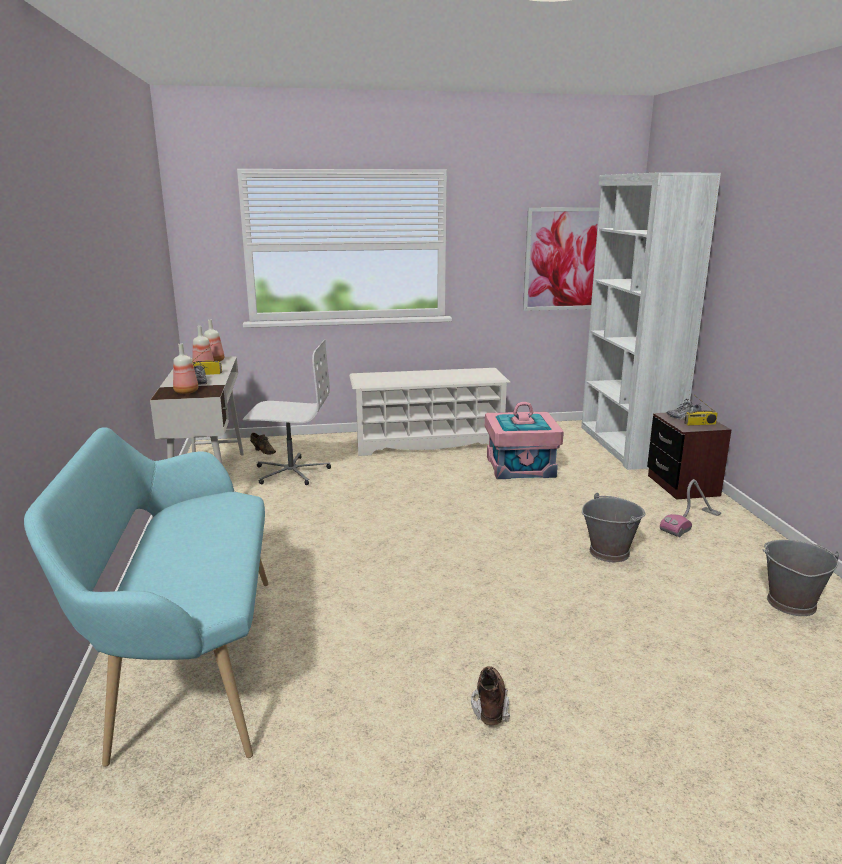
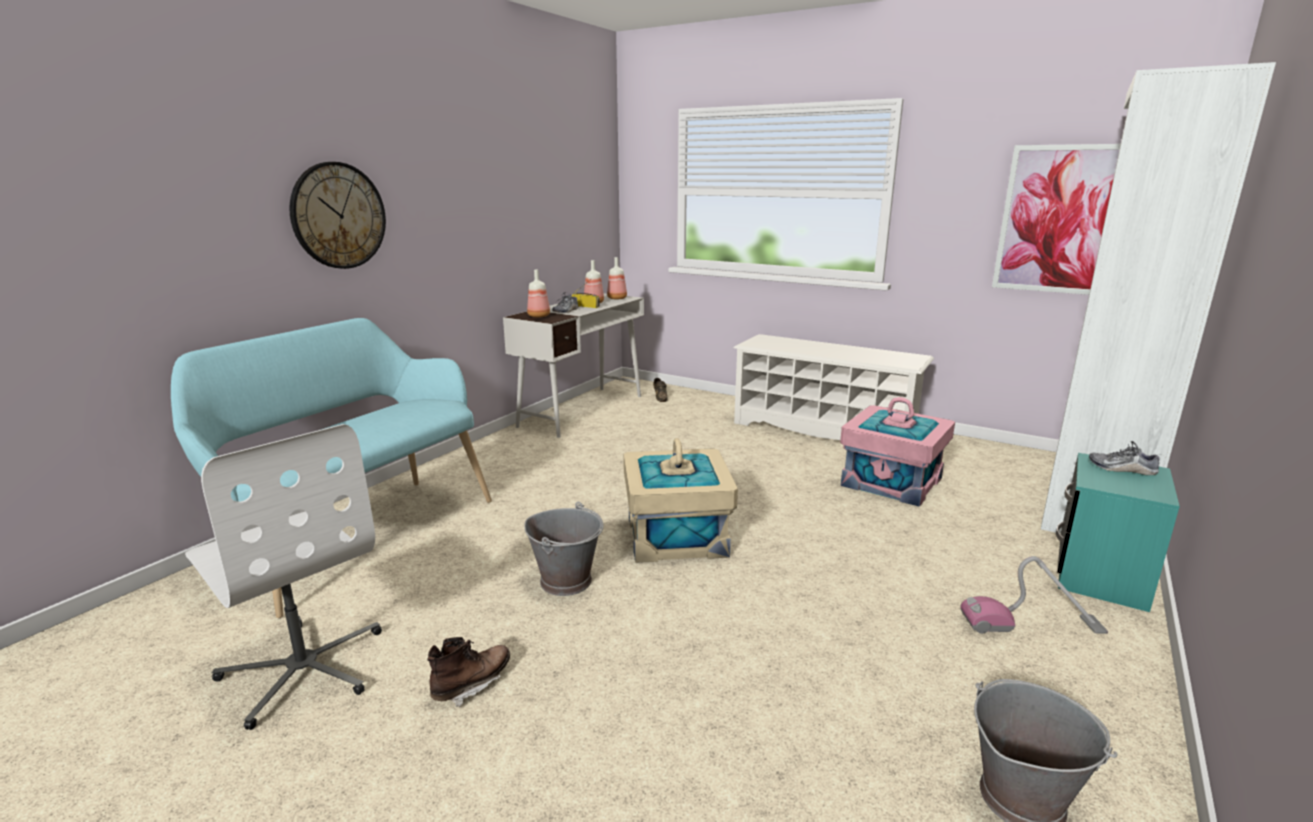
camera: 40 degrees right, 0 degrees up
(65, 314) = (338, 216): none -> wall clock
(291, 472) = (654, 420): white office chair -> white office chair (304, 668)
(453, 551) = (677, 536): none -> beige storage box
(609, 552) = (846, 608): grey bucket -> grey bucket (566, 580)
(682, 486) = (1100, 576): brown nightstand -> turquoise nightstand
(699, 424) = (1131, 484): radio -> none

